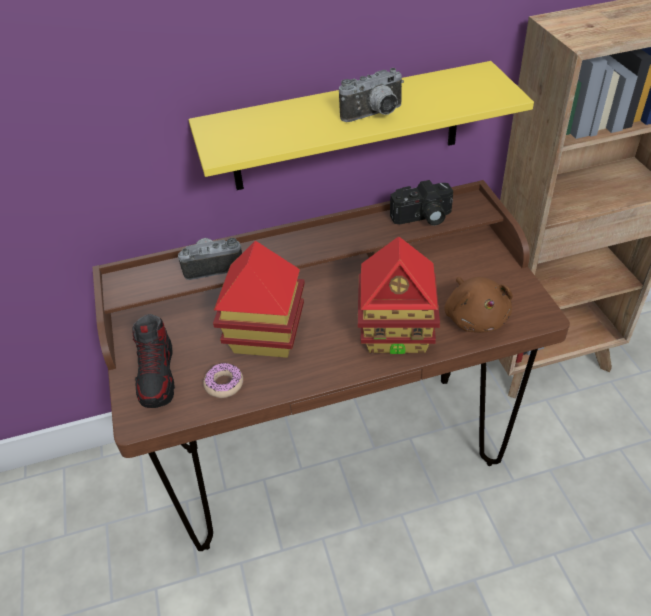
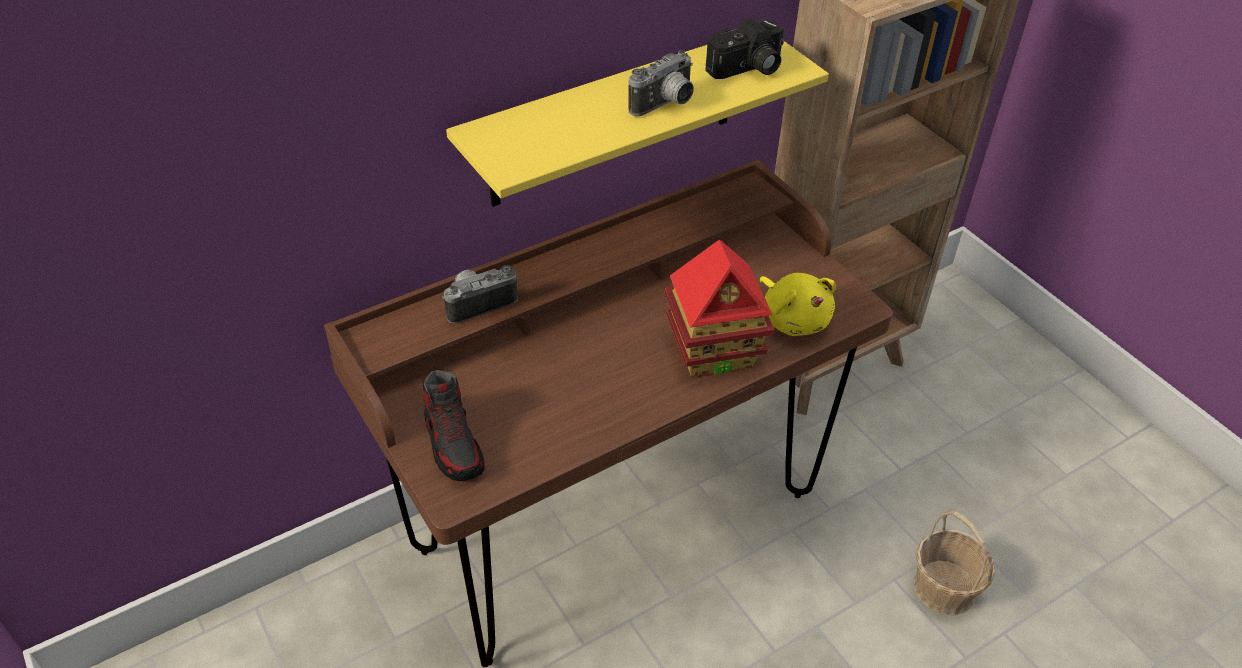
camera: 20 degrees left, 0 degrees up
(224, 384) = (538, 439): donut -> none
(265, 337) = (564, 378): toy house -> none
(422, 218) = (704, 213): camera -> camera (747, 69)
(475, 317) = (793, 319): brown plush toy -> yellow plush toy
(597, 572) = (944, 589): none -> basket

